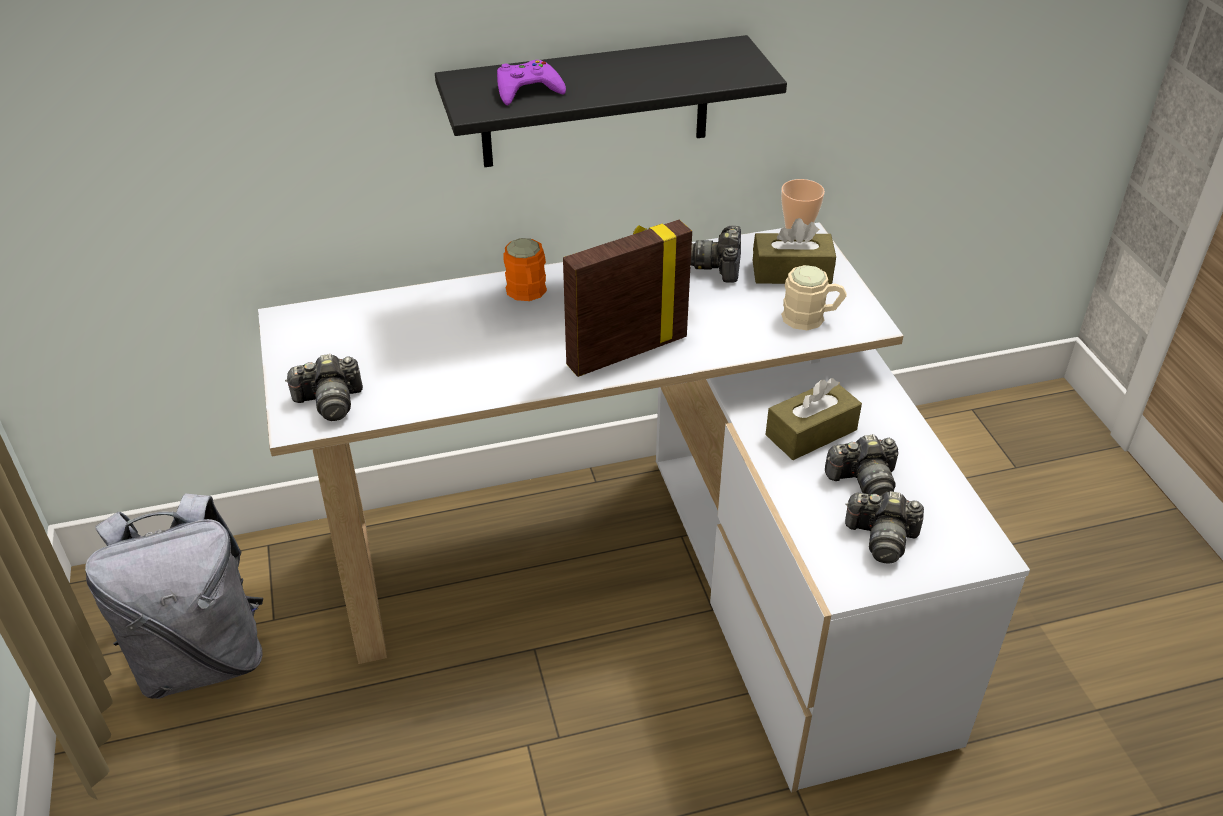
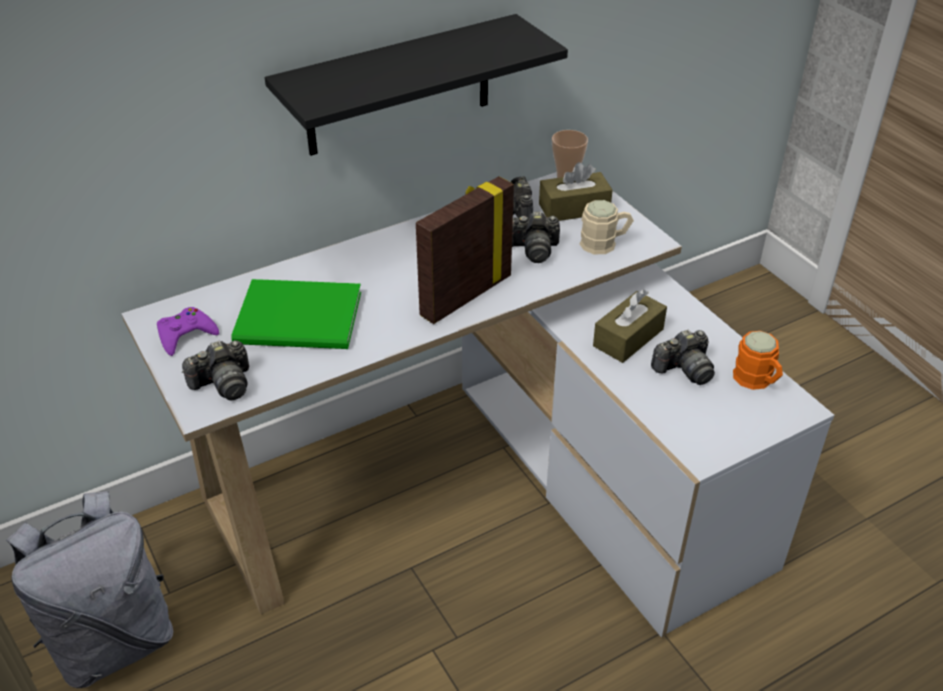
camera: 15 degrees left, 0 degrees up
(438, 348) = (302, 320): none -> green book
(527, 90) = (355, 82): purple game controller -> purple game controller (186, 335)
(527, 293) = (361, 261): orange mug -> orange mug (757, 381)
(881, 538) = (715, 412): camera -> camera (533, 249)

